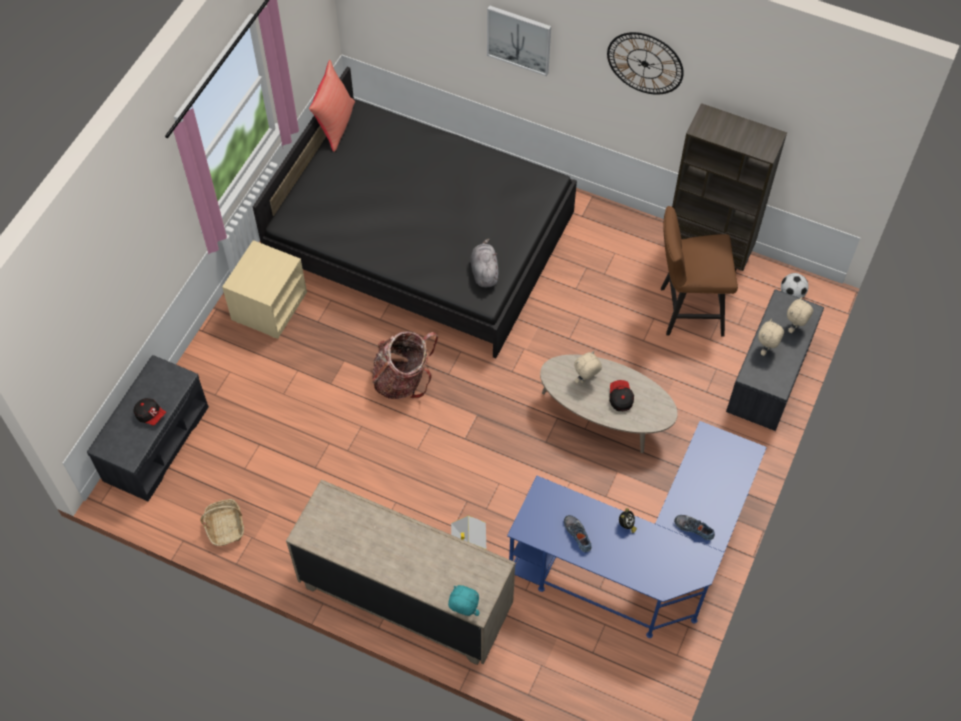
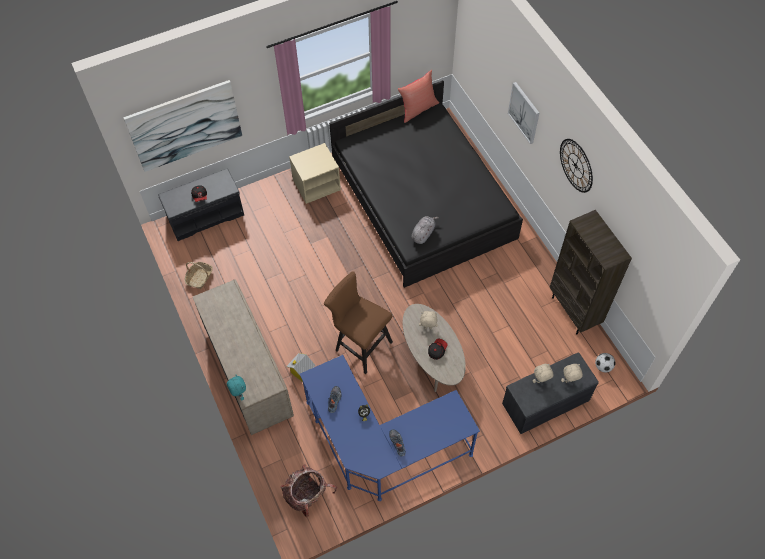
camera: 40 degrees right, 0 degrees up
(95, 321) = (185, 125): none -> picture
(403, 379) = (347, 266): backpack -> backpack (307, 495)
(686, 310) = (531, 333): brown stool -> brown stool (360, 345)

